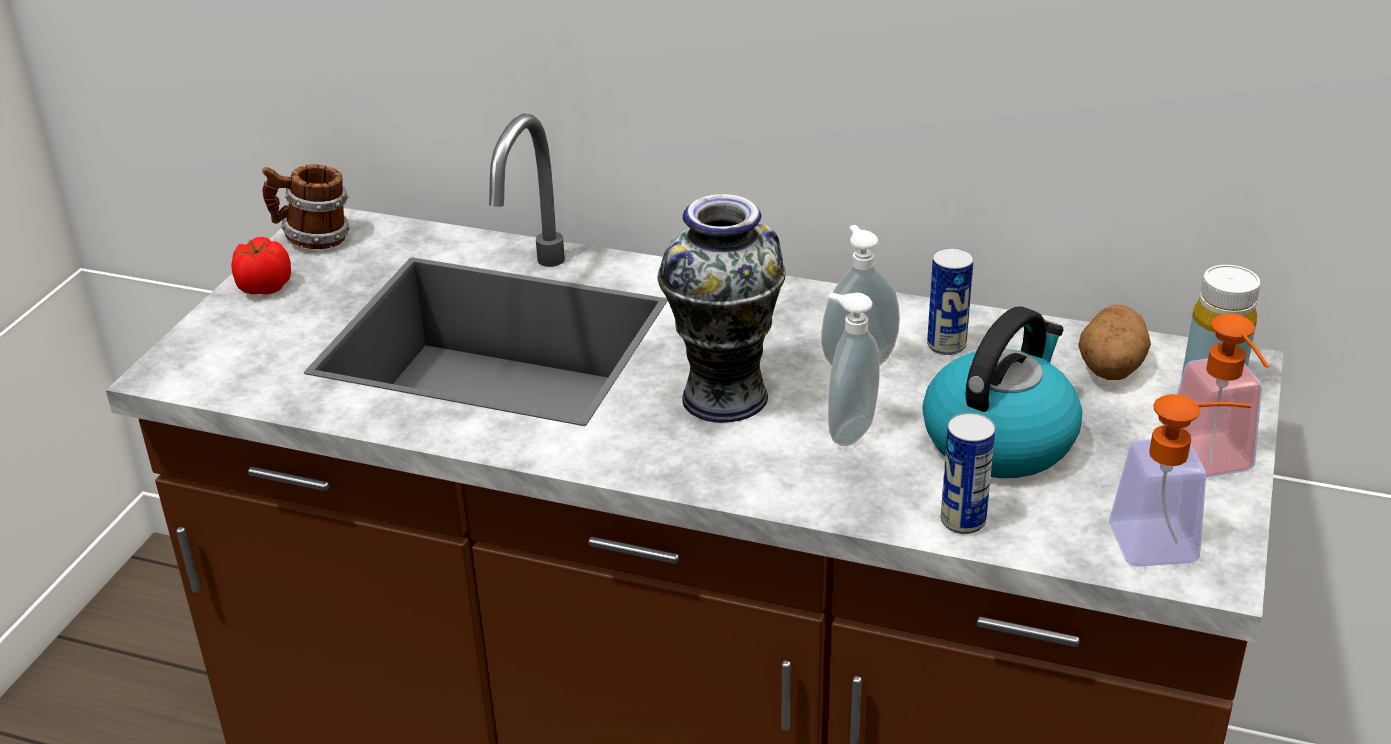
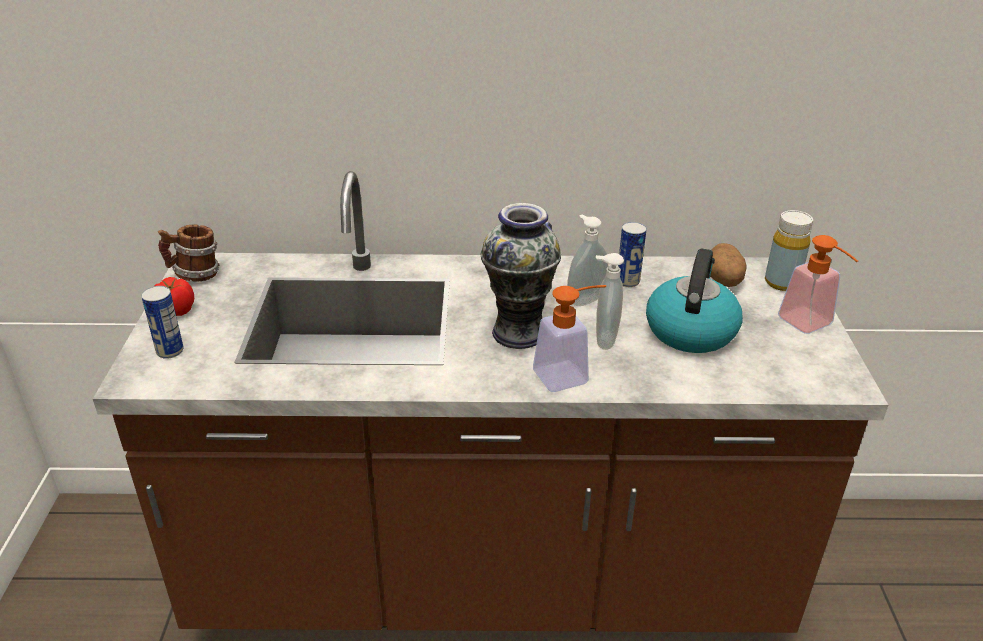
camera: 20 degrees left, 0 degrees up
(963, 521) = (700, 381): can -> can (170, 351)
(1169, 542) = (816, 372): soap dispenser -> soap dispenser (569, 374)

